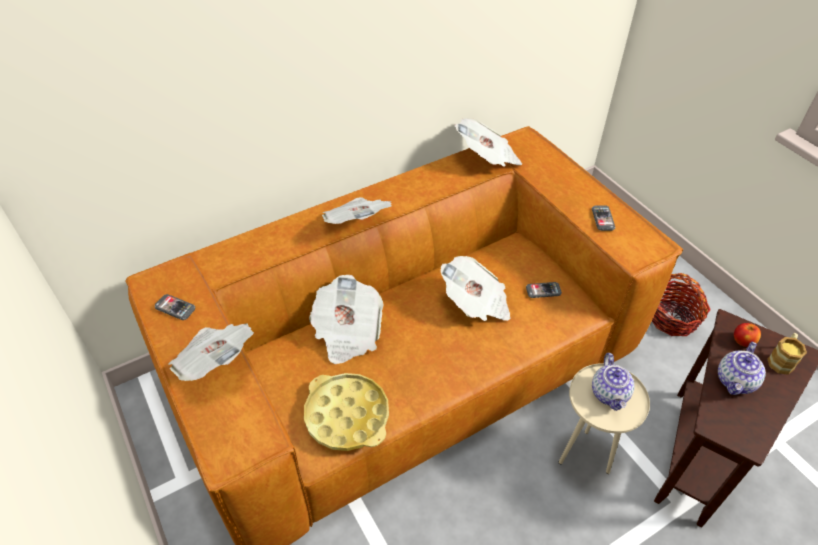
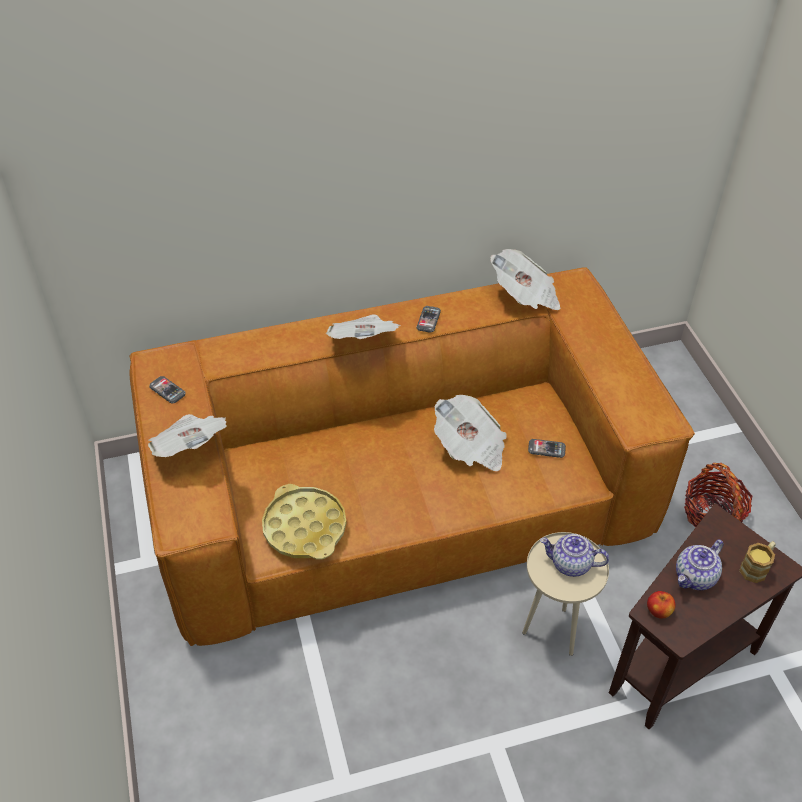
camera: 15 degrees right, 0 degrees up
(347, 333) = (330, 450): newspaper -> none
(603, 219) = (621, 384): phone -> phone (428, 320)
(610, 394) = (570, 564): teapot -> teapot turned 90 degrees clockwise
(742, 341) = (723, 541): apple -> apple (658, 611)

